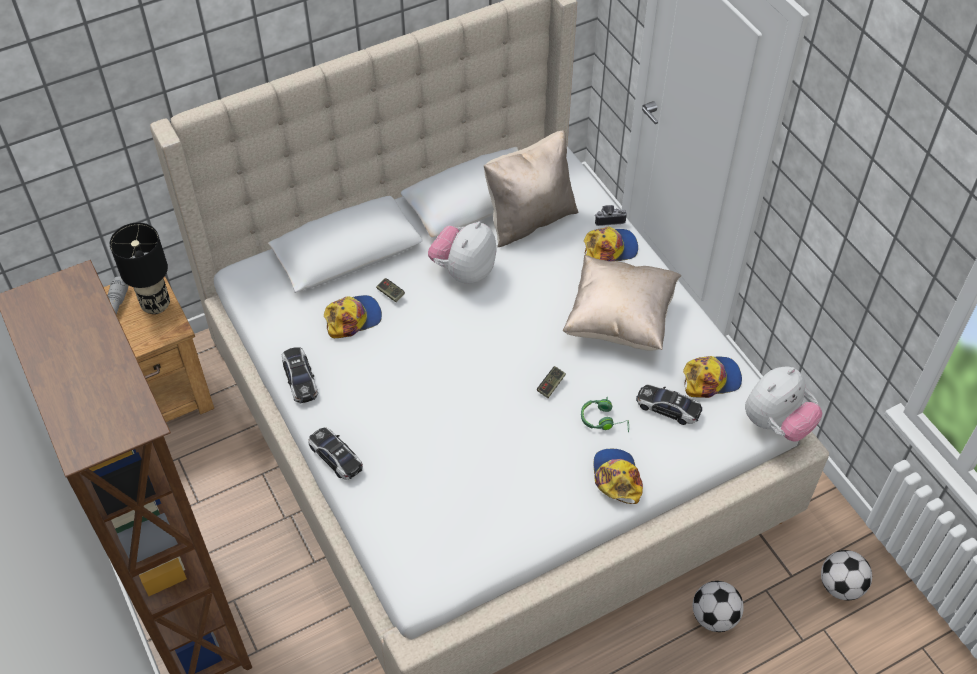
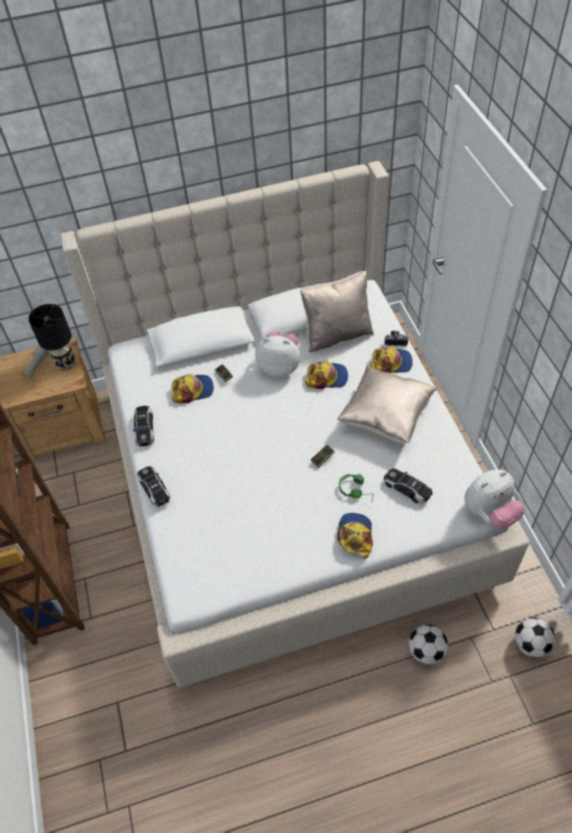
camera: 15 degrees right, 0 degrees up
(464, 271) = (280, 366): plush toy -> plush toy turned 60 degrees clockwise
(711, 379) = (445, 471): cap -> cap (326, 377)

